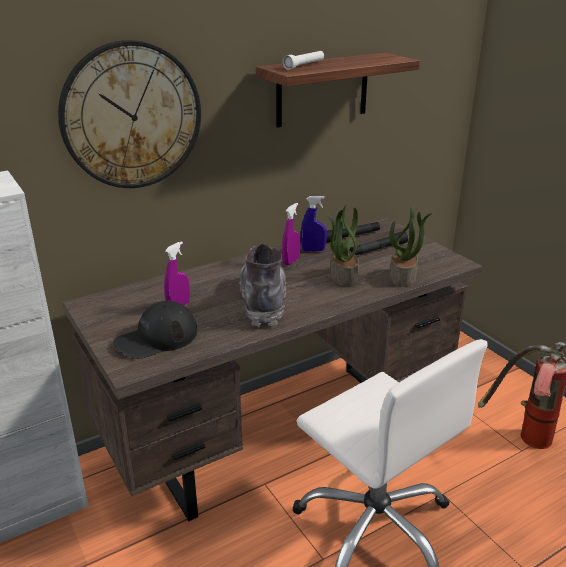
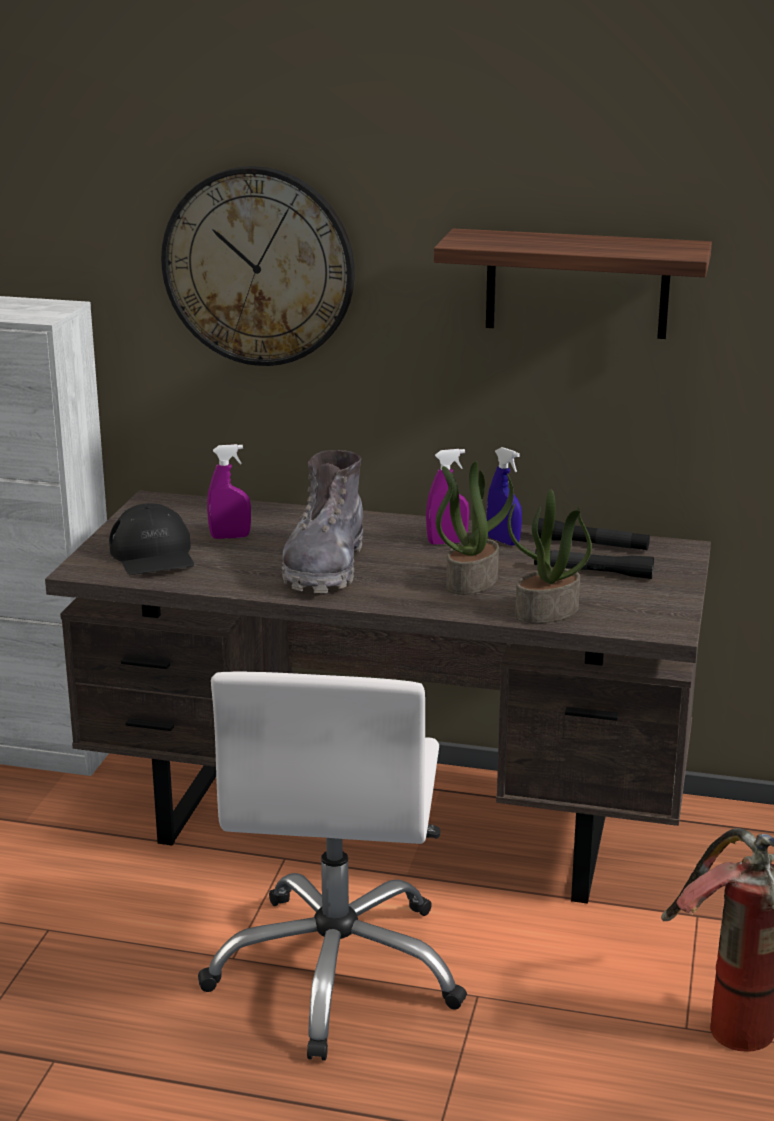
camera: 45 degrees right, 5 degrees down
(156, 338) = (153, 555): black cap -> black cap turned 120 degrees counterclockwise
(263, 300) = (325, 566): grey boot -> grey boot turned 150 degrees clockwise
(304, 65) = (510, 238): white flashlight -> none

